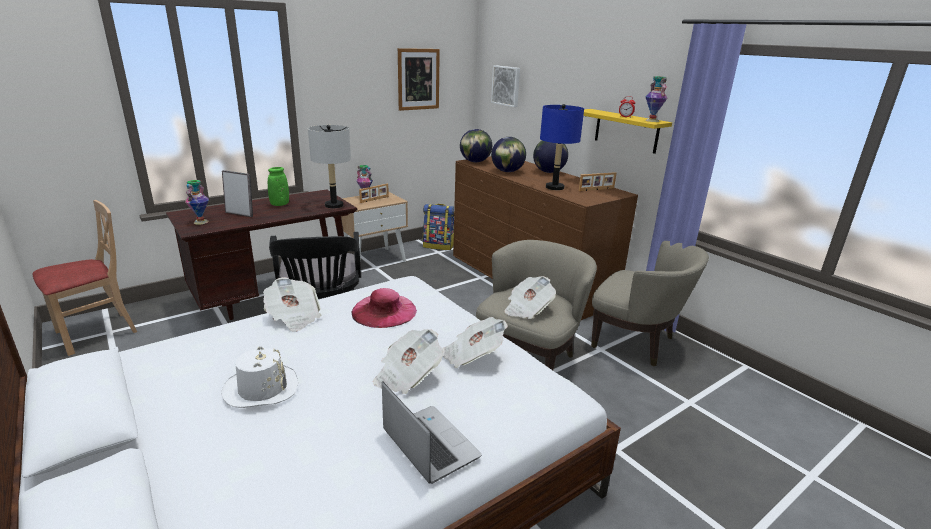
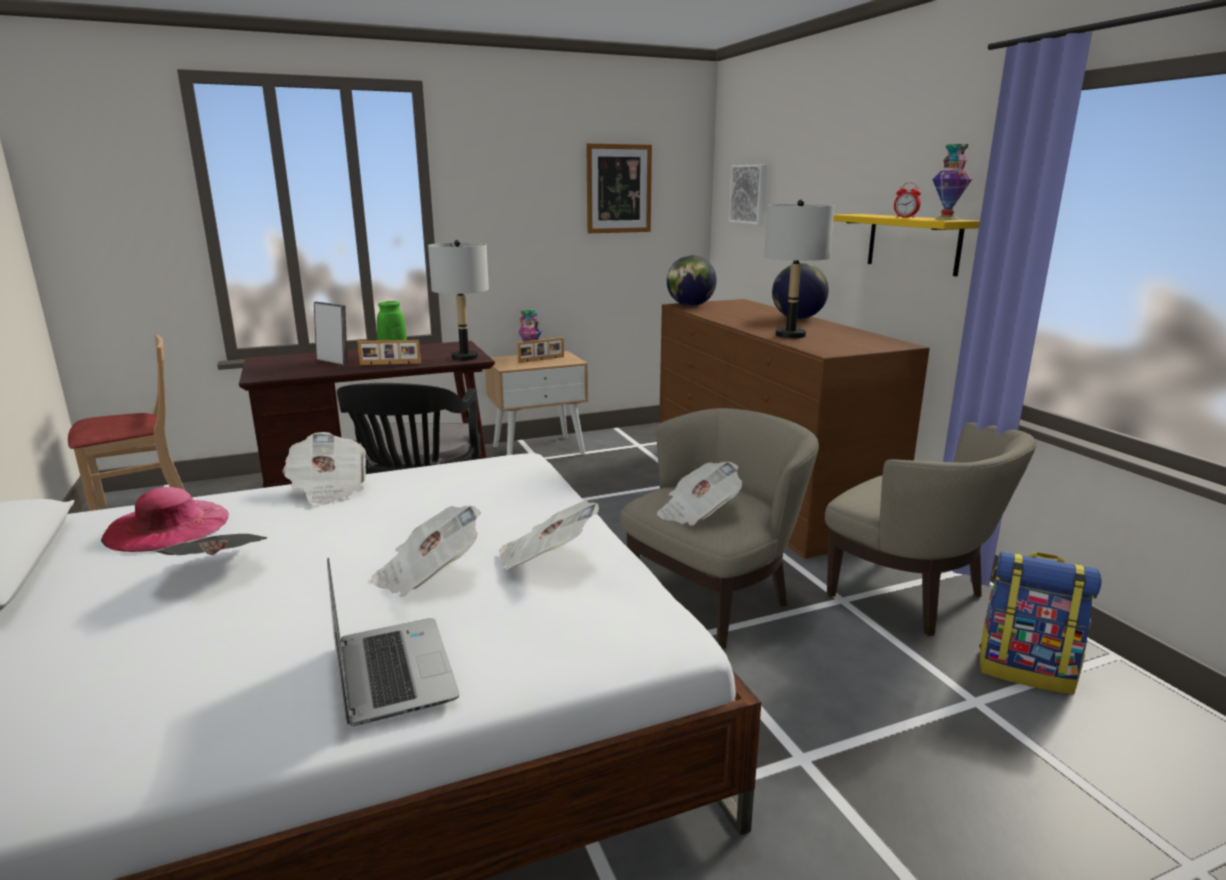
camera: 15 degrees right, 5 degrees down
(201, 222) = (277, 369): vase -> none
(261, 388) = (217, 570): white hat -> newspaper
(384, 311) = (458, 491): pink hat -> pink hat (167, 526)
(439, 246) = (643, 437): backpack -> backpack (1026, 670)
(507, 171) = (730, 316): globe -> none
(555, 187) = (790, 335): blue table lamp -> grey table lamp
(596, 189) = (860, 339): picture frame -> picture frame (390, 364)

